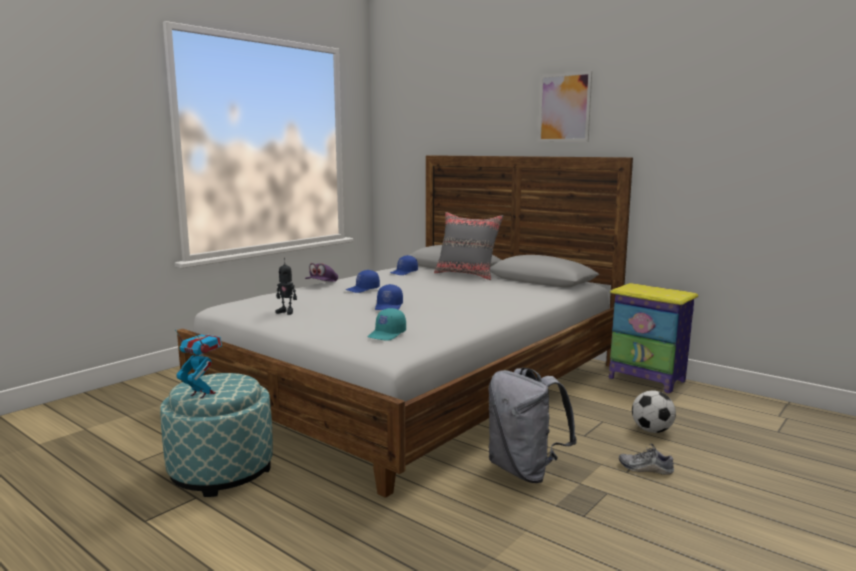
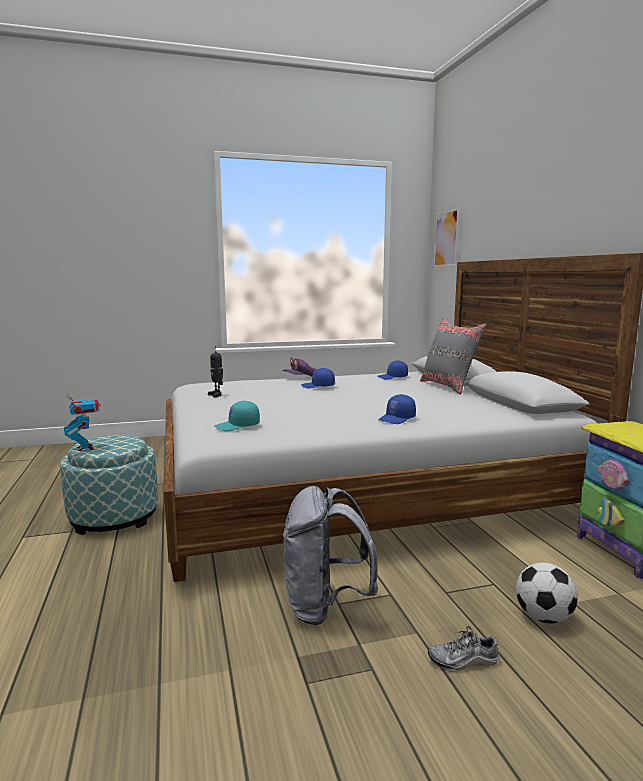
camera: 35 degrees right, 0 degrees up
(389, 307) = (302, 403): blue cap -> blue cap (397, 419)
(564, 107) = (581, 196): picture -> picture (446, 239)
(645, 468) = (463, 661): shoe -> shoe turned 60 degrees counterclockwise

